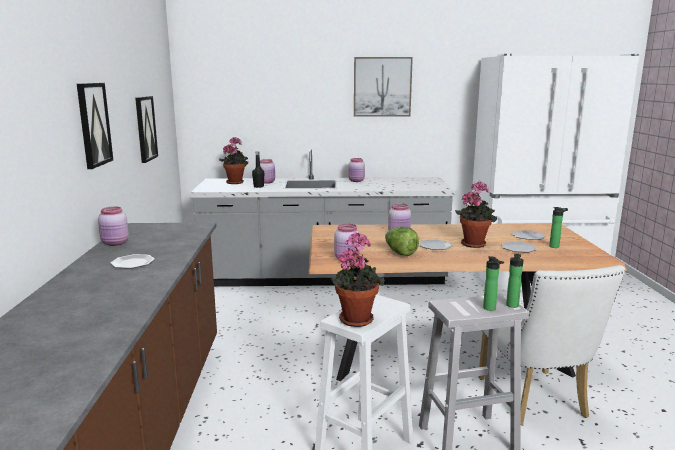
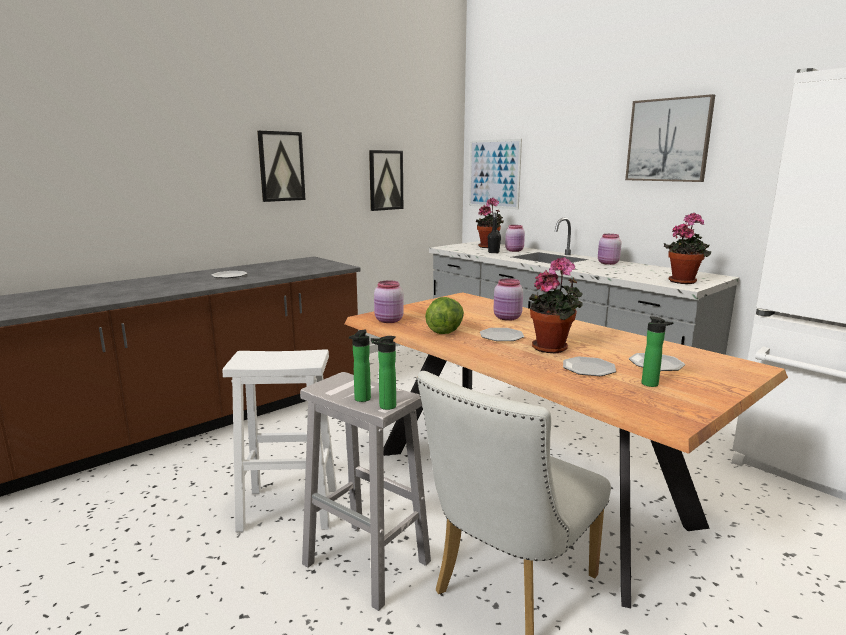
camera: 50 degrees right, 0 degrees up
(115, 243) = (265, 265): pink jar -> none
(217, 114) = (494, 174): none -> picture
(356, 318) = (256, 358): potted plant -> potted plant (683, 281)

